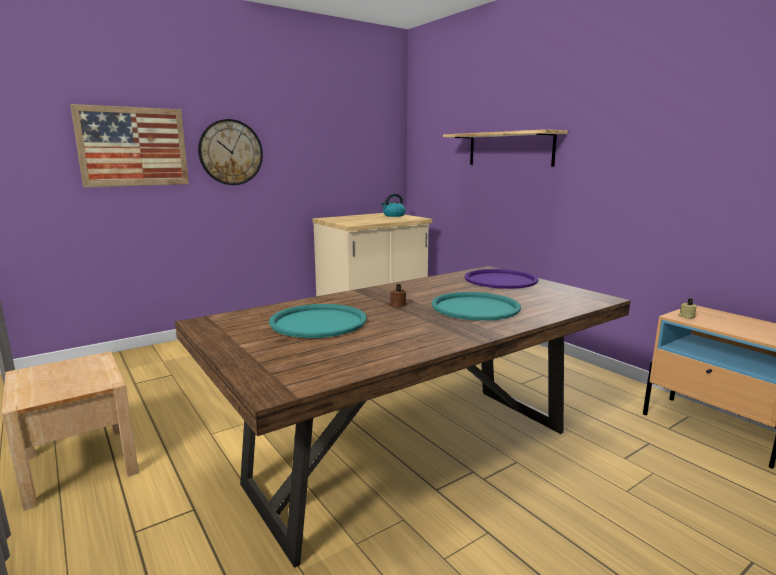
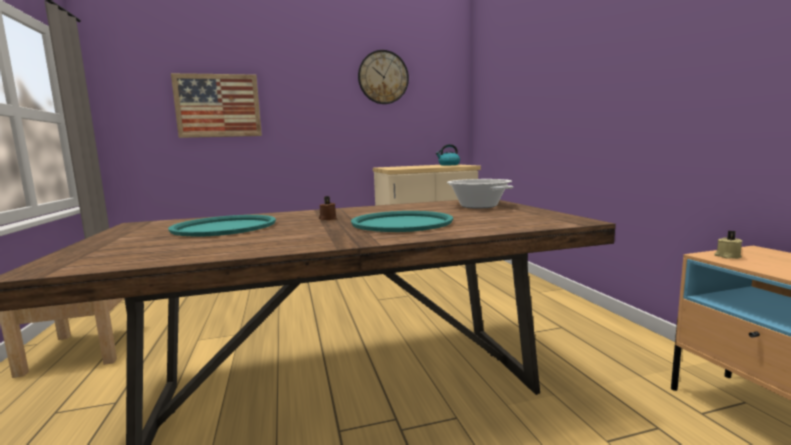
camera: 20 degrees right, 5 degrees down
(231, 152) = (298, 109): wall clock -> wall clock (383, 77)
(500, 280) = (479, 206): purple tray -> cooking pot
(509, 149) = (548, 85): shelf -> none

